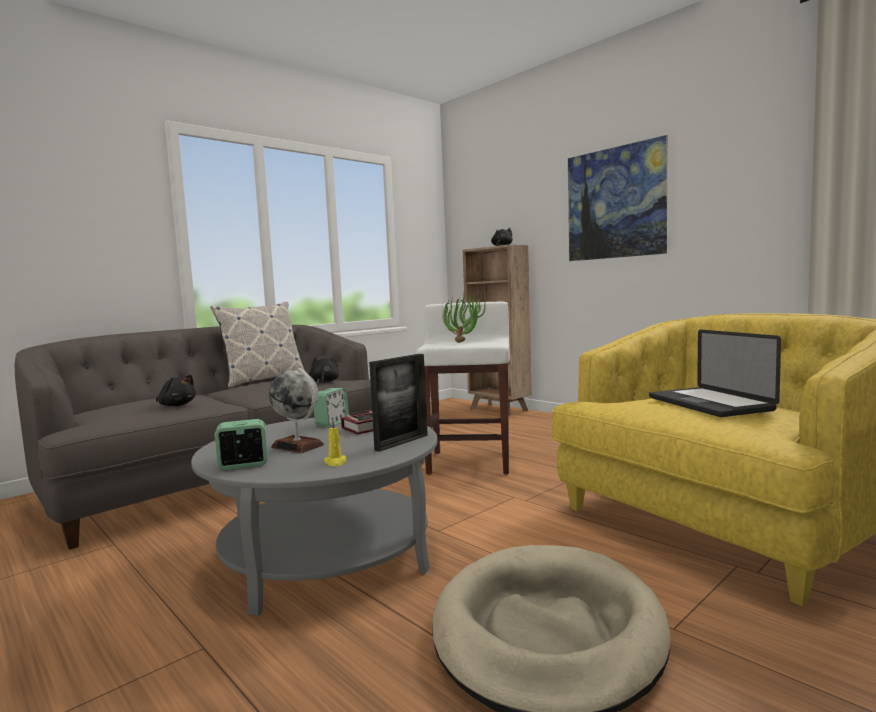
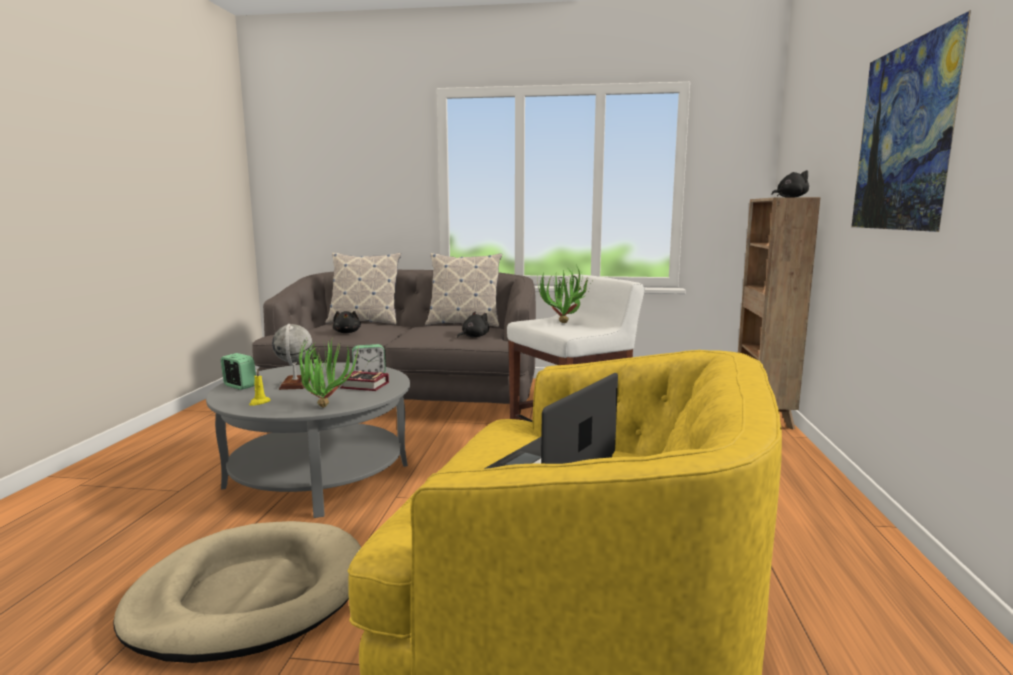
camera: 50 degrees right, 5 degrees up
(139, 399) = (365, 322): none -> pillow
(402, 442) = (327, 404): picture frame -> potted plant

